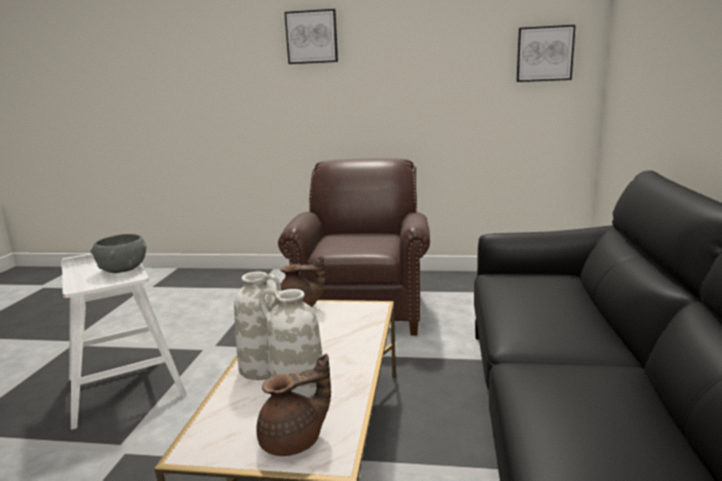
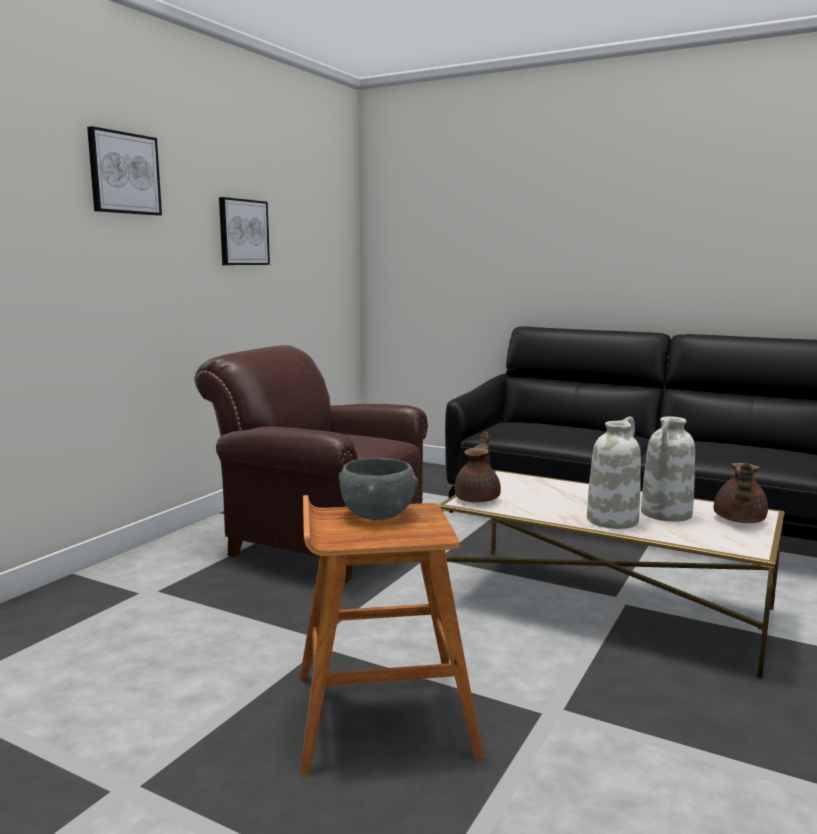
camera: 70 degrees left, 5 degrees down
(126, 385) = (380, 712): white stool -> brown stool
(294, 441) = (738, 520): brown teapot -> brown teapot turned 150 degrees counterclockwise
(544, 54) = (328, 229): picture -> picture (243, 232)

